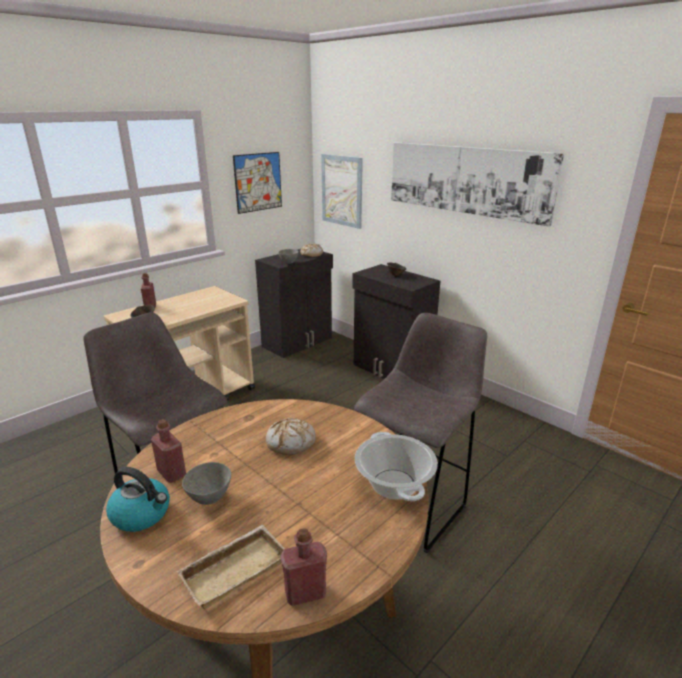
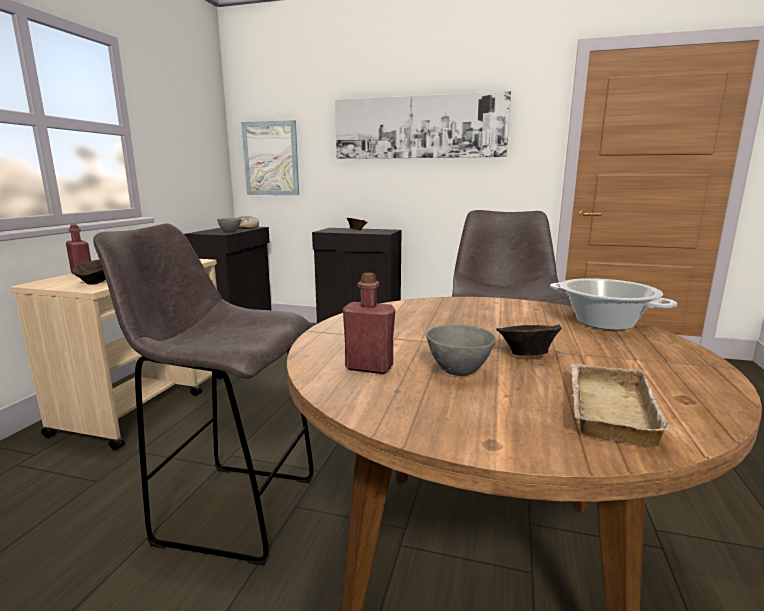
camera: 30 degrees left, 10 degrees down
(142, 514) = (401, 405): kettle -> none
(258, 182) = (180, 142): picture -> none
(273, 498) = (526, 355): none -> brown bowl
(291, 442) = (457, 321): bread -> none
(305, 593) = (706, 399): red bottle -> none

